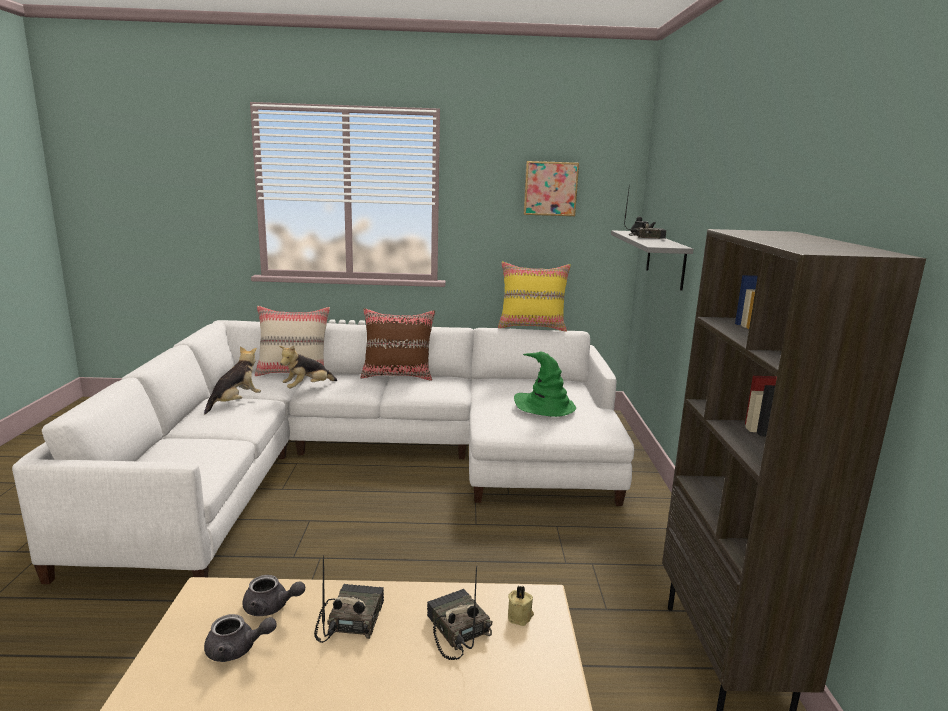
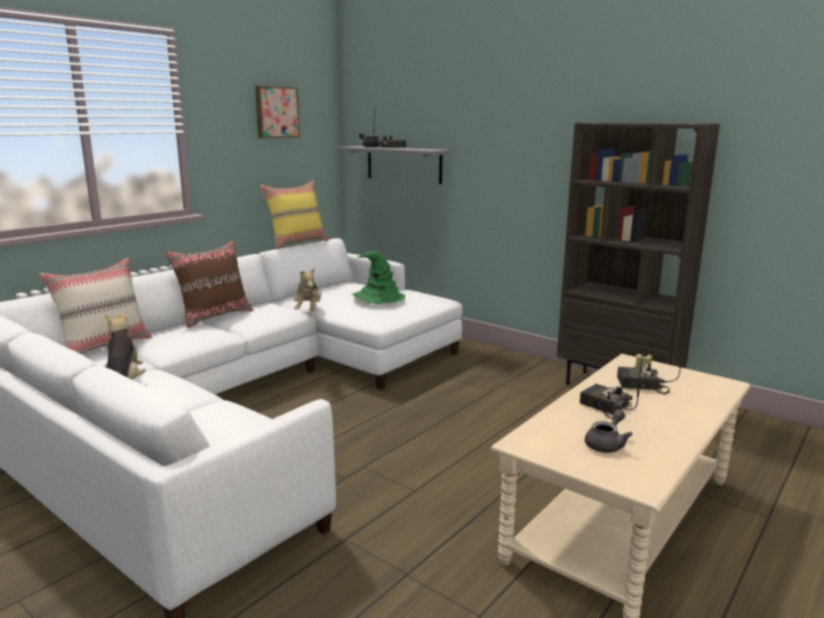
camera: 50 degrees left, 0 degrees up
(271, 607) = (567, 426): grey teapot -> none
(307, 388) = (164, 348): plush toy -> plush toy (309, 310)

